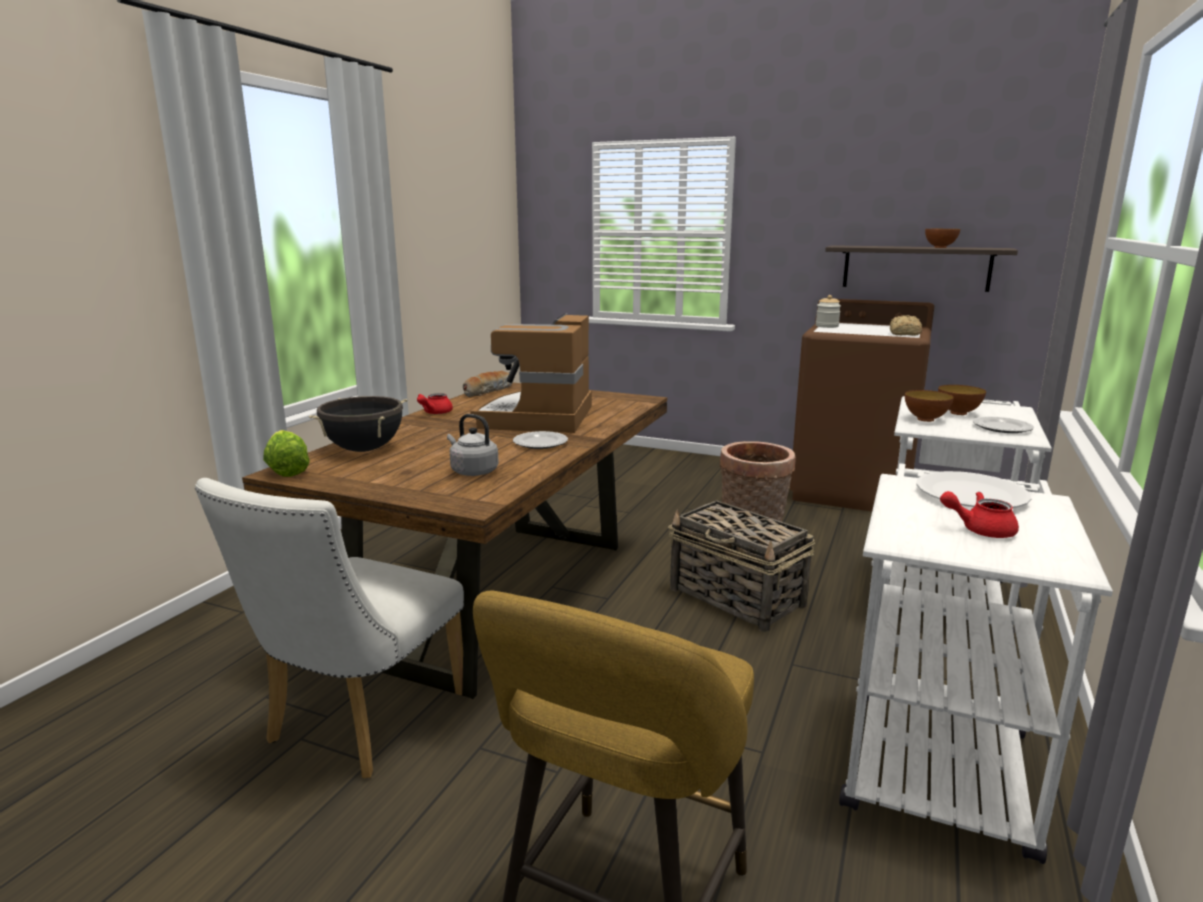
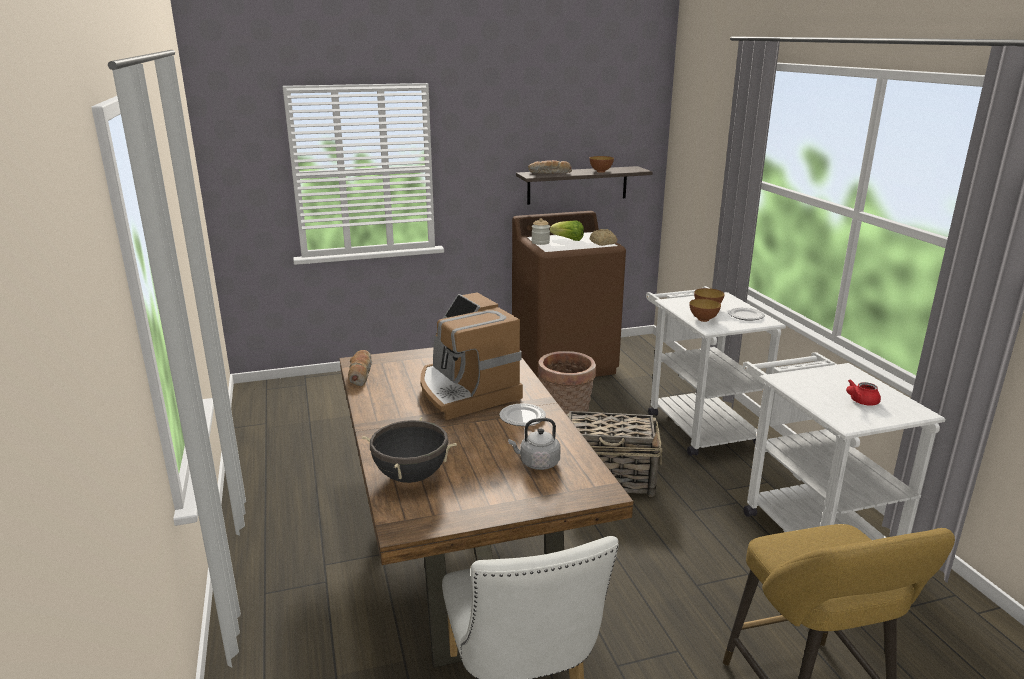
camera: 40 degrees left, 5 degrees up
(287, 470) = (401, 523): lettuce -> lettuce (568, 239)
(434, 413) = (373, 414): red teapot -> none
(868, 246) = (550, 173): none -> bread
(971, 493) = (820, 376): white plate -> none

